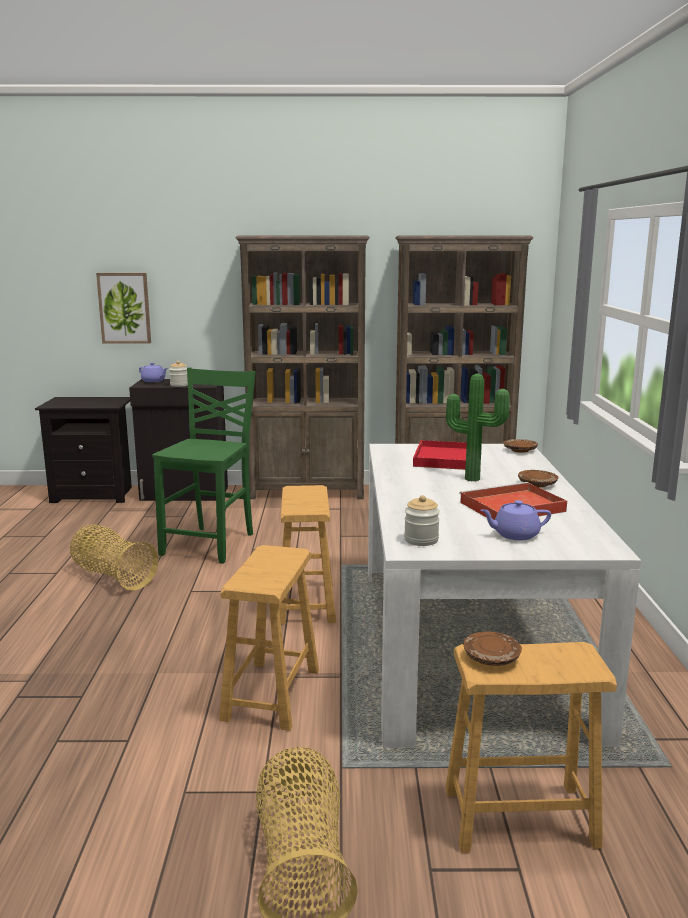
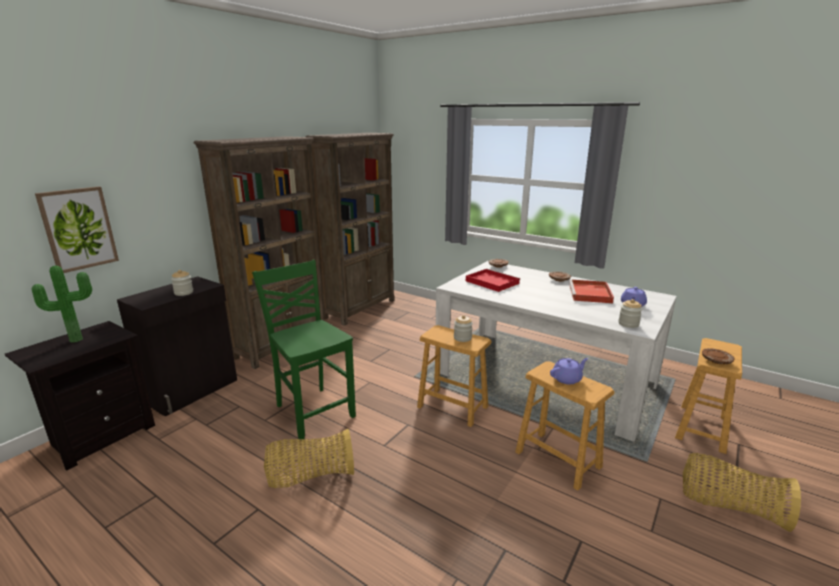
camera: 55 degrees left, 5 degrees up
(154, 381) = (142, 297): purple teapot -> purple teapot (567, 379)
(308, 502) = (462, 338): none -> jar
(473, 478) = (535, 287): potted plant -> potted plant (76, 339)

